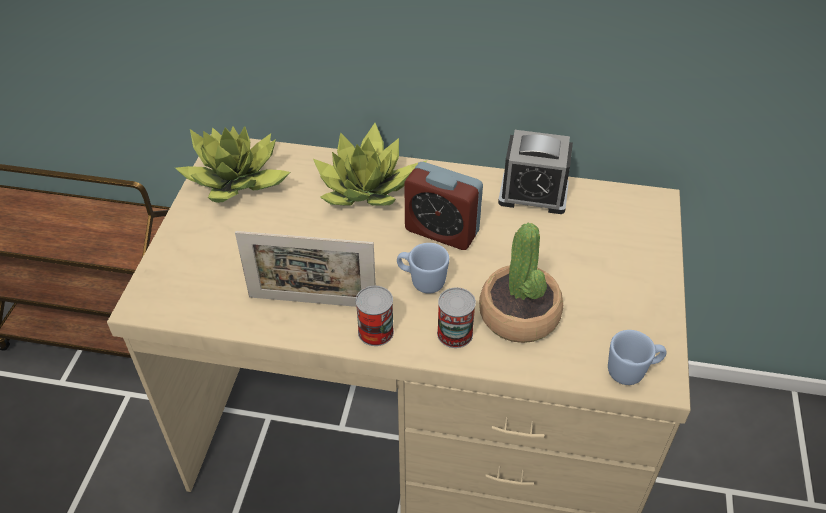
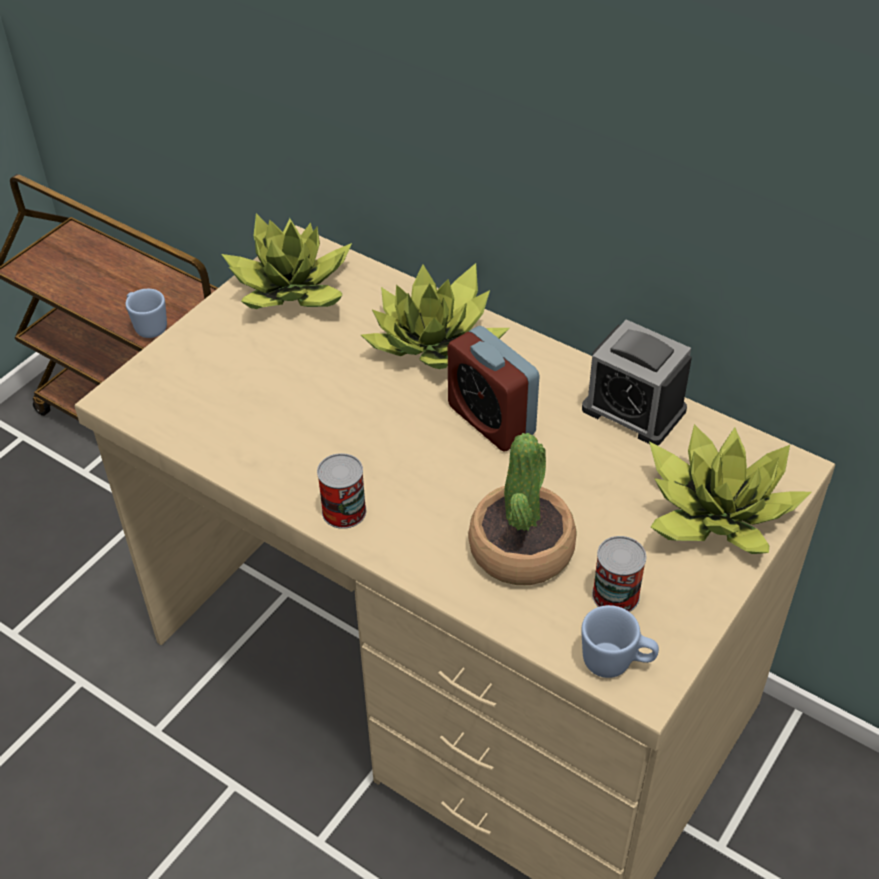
camera: 25 degrees right, 0 degrees up
(312, 302) = (294, 454): picture frame -> none
(422, 281) = (431, 472): blue mug -> blue mug (147, 326)
(455, 333) = (431, 544): can -> can (615, 595)
(629, 246) = (715, 513): none -> potted plant

